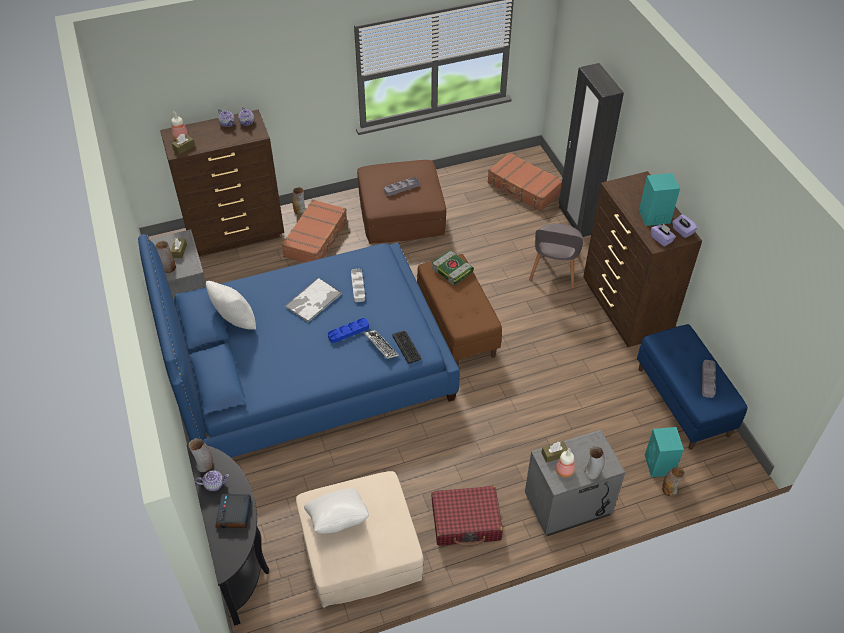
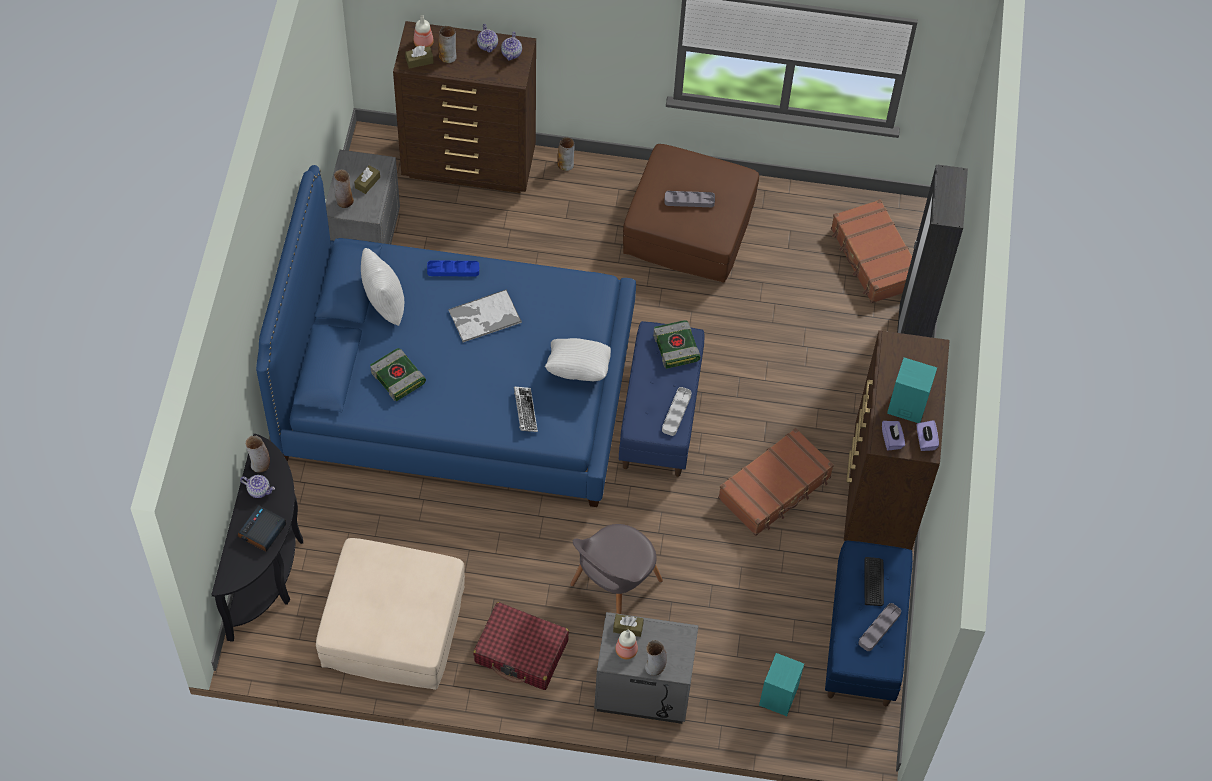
camera: 25 degrees right, 10 degrees up
(275, 364) = (399, 378): none -> book
(316, 239) = (562, 216): brown suitcase -> brown suitcase (775, 488)
(338, 521) = (371, 586): white pillow -> white pillow (577, 371)
(348, 332) = (500, 376): blue tray -> blue tray (453, 270)
(358, 287) = (545, 322): grey tray -> grey tray (676, 413)
(406, 347) = (553, 425): keyboard -> keyboard (874, 582)
(456, 326) = (659, 415): brown bench -> blue bench
(554, 270) = (829, 395): grey chair -> grey chair (613, 585)
(669, 489) = (769, 729): vase -> vase (447, 56)

